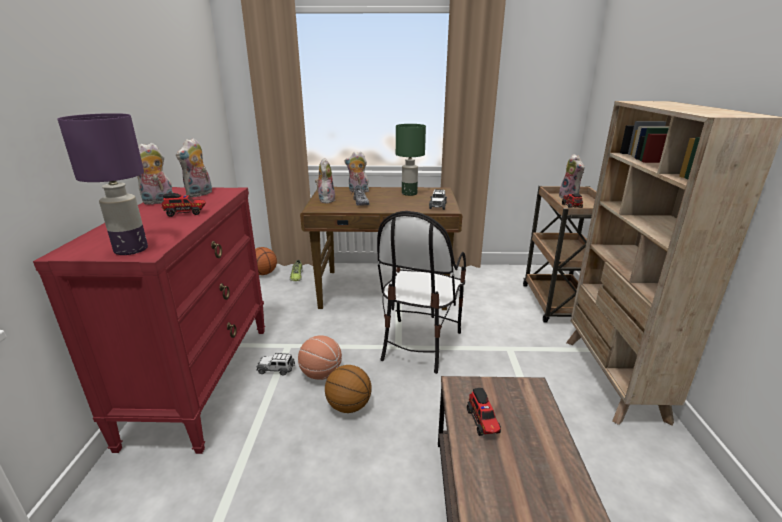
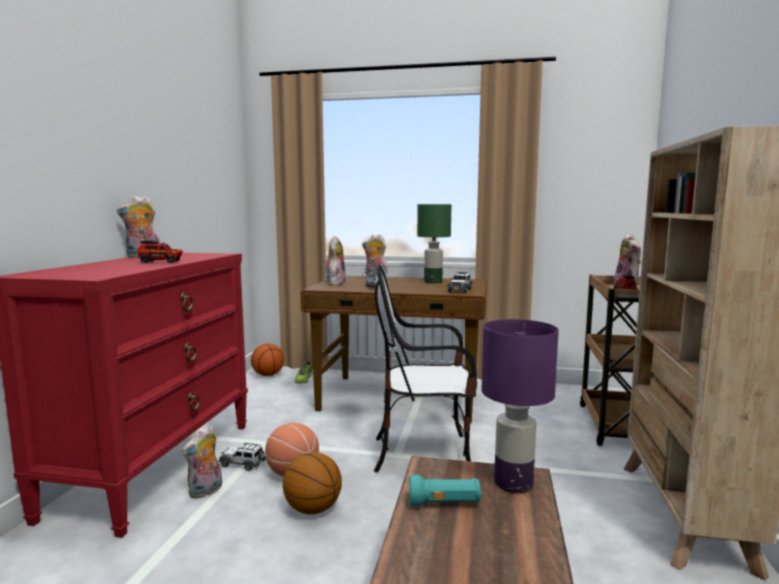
camera: 10 degrees right, 15 degrees down
(130, 250) = (82, 275): purple table lamp -> purple table lamp (512, 483)
(200, 194) = (188, 255): plush toy -> plush toy (206, 491)
(419, 344) = (424, 454): chair -> chair turned 60 degrees clockwise
(483, 422) = (444, 503): toy truck -> turquoise flashlight

